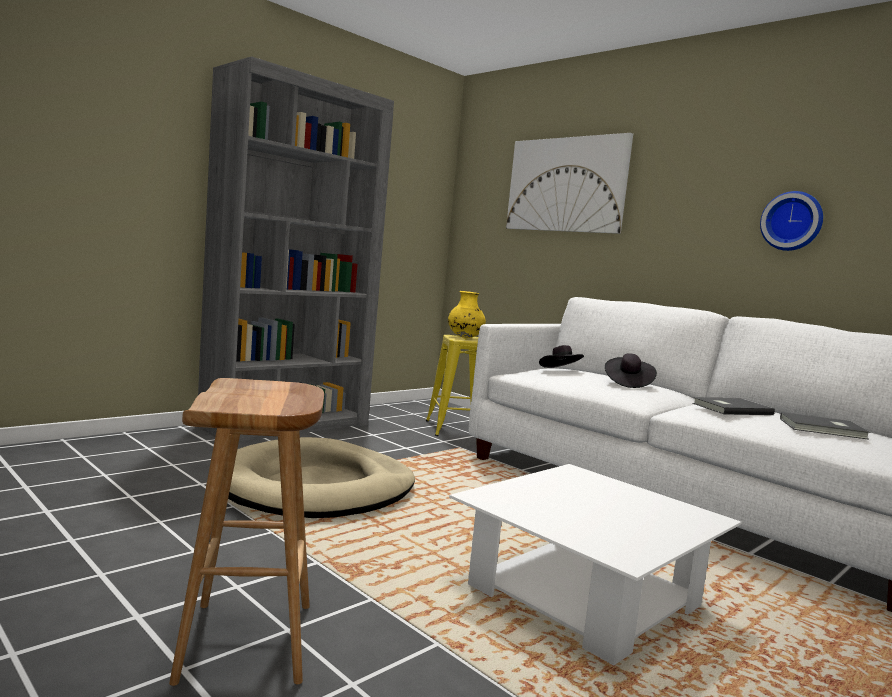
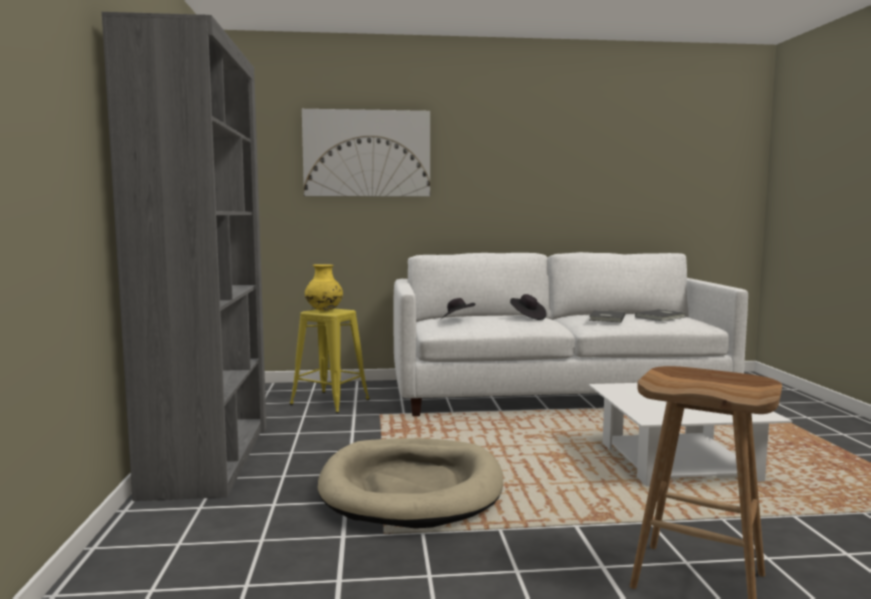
camera: 50 degrees left, 0 degrees up
(792, 221) = (562, 183): wall clock -> none

